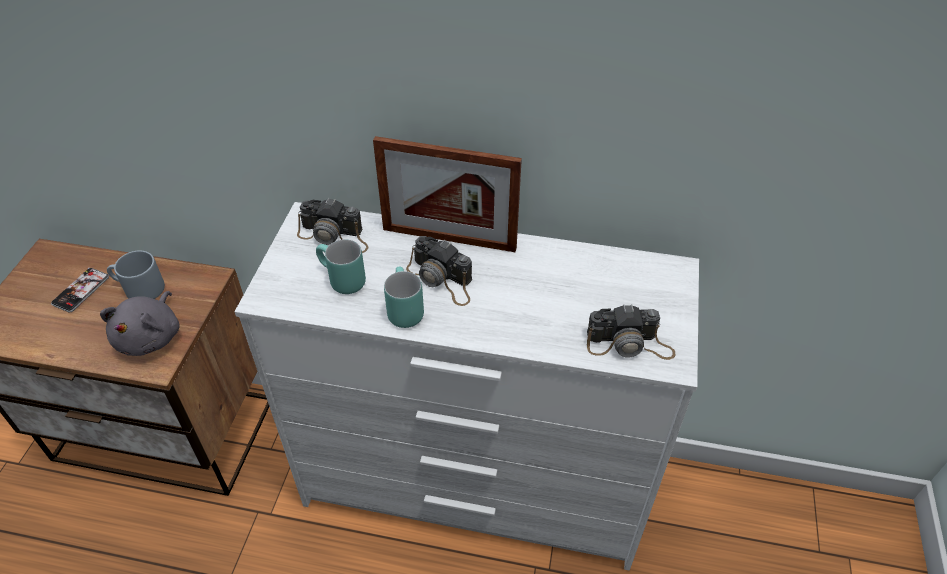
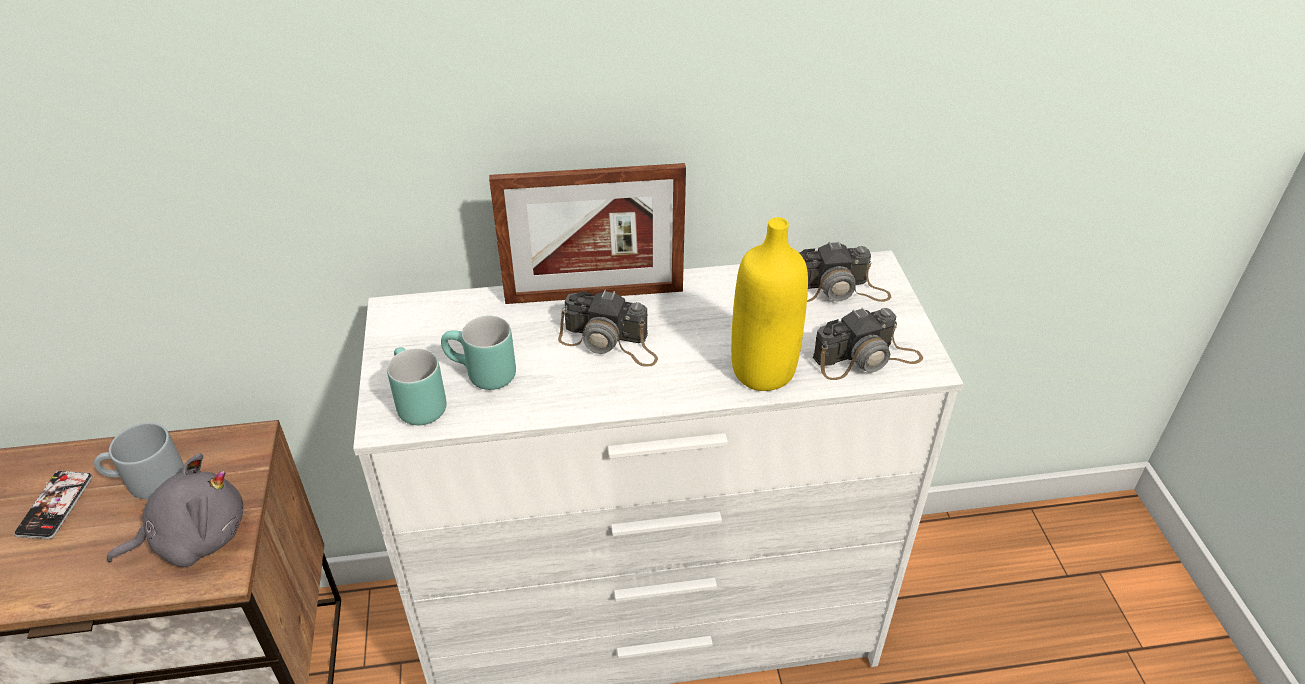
camera: 20 degrees left, 5 degrees down
(151, 337) = (194, 537): grey plush toy -> grey plush toy turned 105 degrees counterclockwise
(334, 236) = (445, 325): camera -> camera (838, 290)
(402, 310) = (578, 389): turquoise mug -> turquoise mug (414, 404)
(543, 332) = (763, 371): none -> yellow bottle

